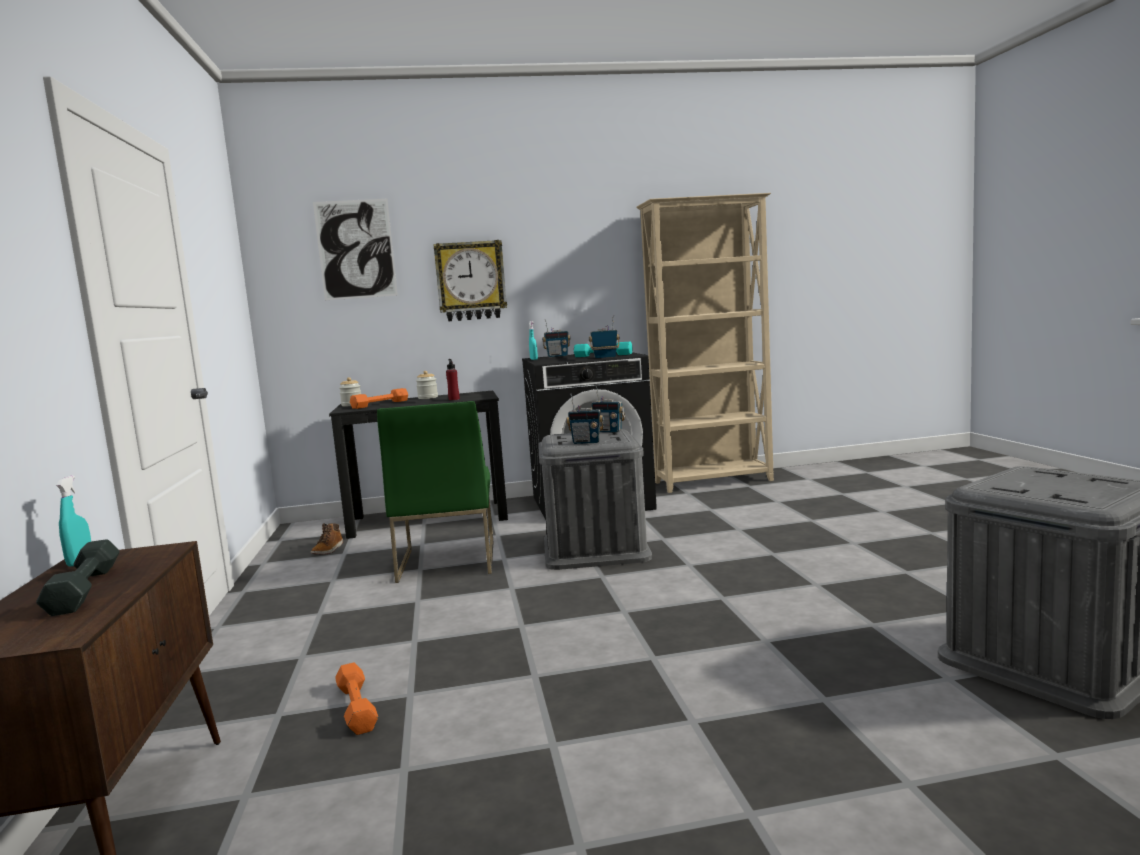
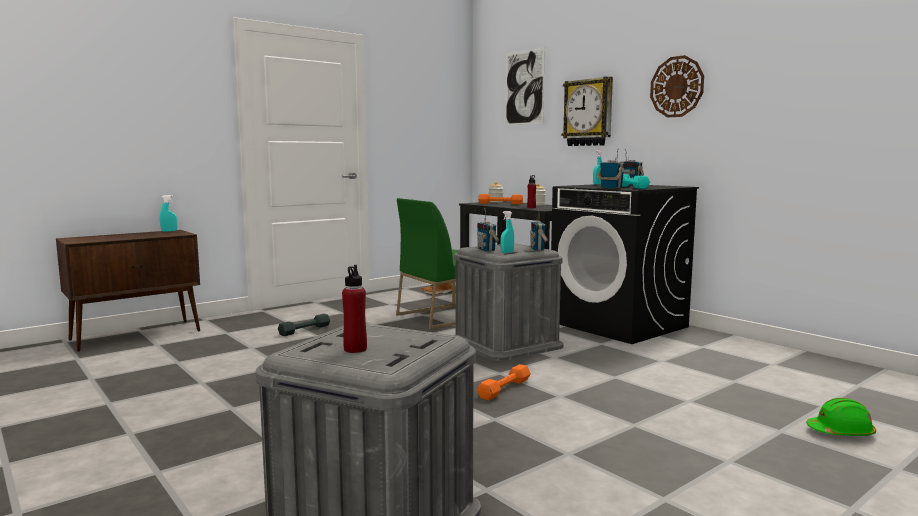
camera: 60 degrees right, 0 degrees up
(84, 589) = (131, 236): grey dumbbell -> grey dumbbell (304, 330)
(356, 707) = (235, 342): orange dumbbell -> orange dumbbell (504, 388)
(581, 253) = (677, 87): none -> wall clock
(615, 438) = (507, 252): none -> turquoise spray bottle
(714, 482) = (761, 350): beige bookcase -> none
(890, 500) = (840, 432): none -> green hard hat
(1080, 488) = (355, 349): none -> red bottle

